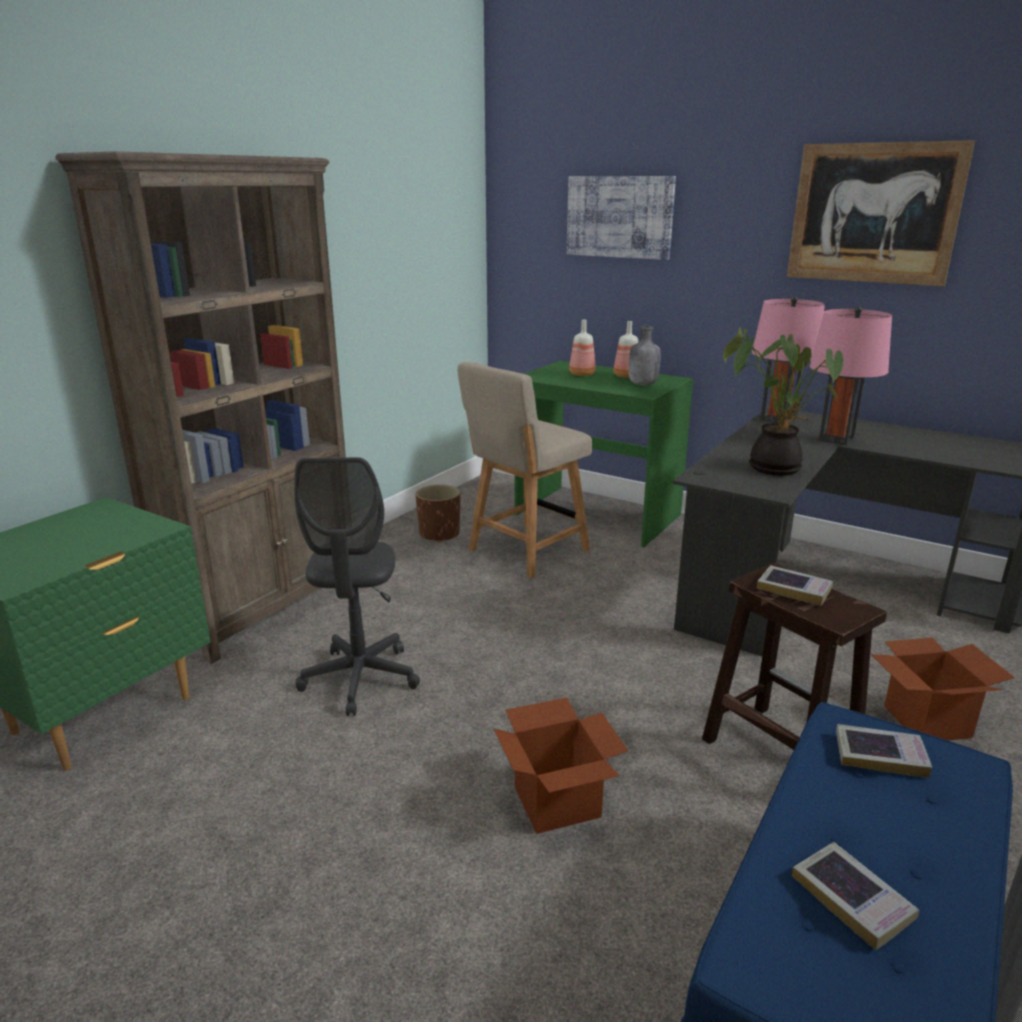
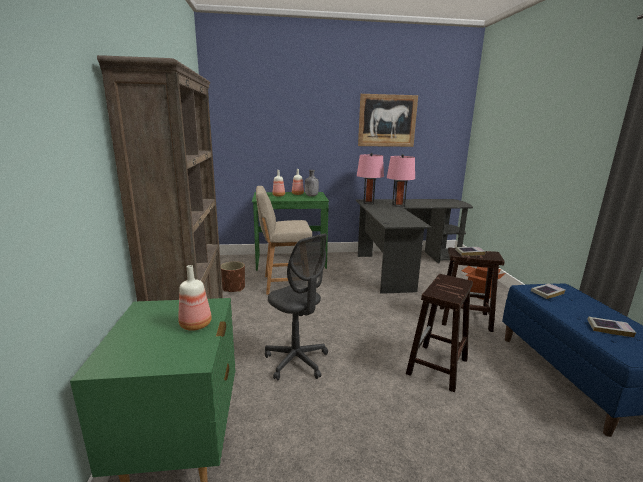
camera: 40 degrees left, 5 degrees down
(95, 545) = (196, 324): none -> bottle
(524, 551) = (284, 284): beige chair -> beige chair turned 75 degrees clockwise
(557, 802) = (437, 367): cardboard box -> brown stool
(619, 217) = (280, 122): picture -> none
(773, 466) = (402, 217): potted plant -> none

